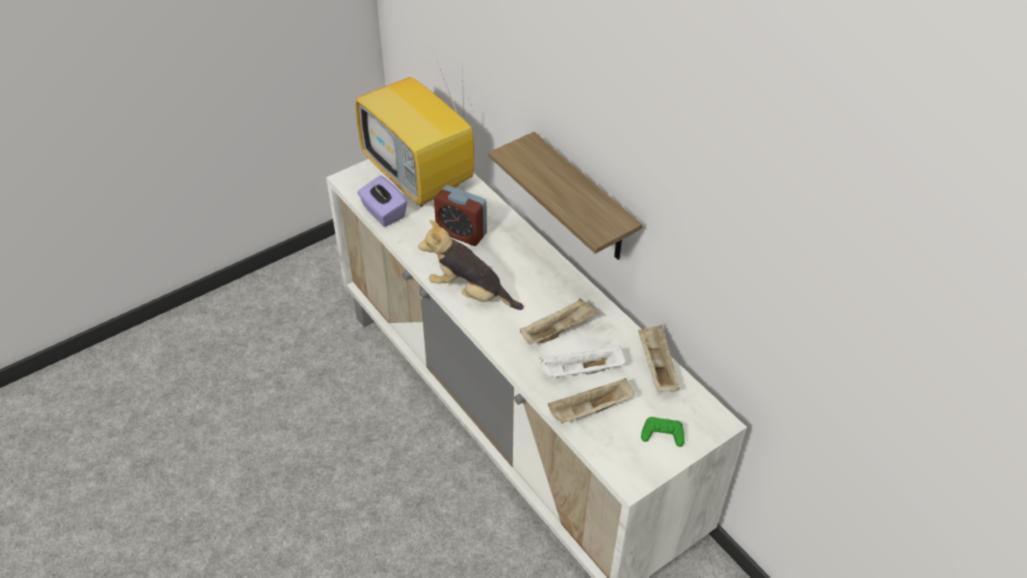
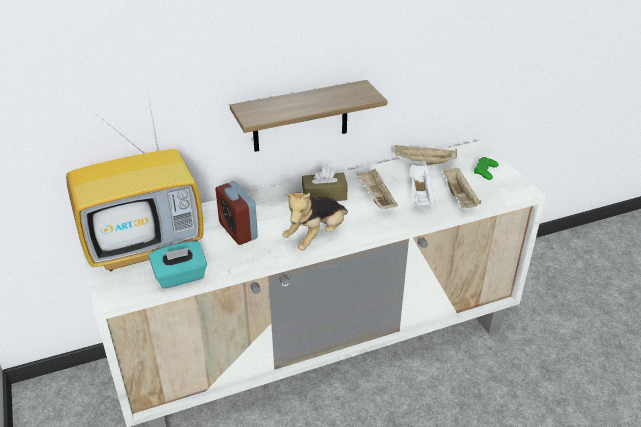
camera: 75 degrees left, 10 degrees down
(383, 212) = (181, 277): purple tissue box -> turquoise tissue box
(461, 233) = (238, 231): alarm clock -> alarm clock turned 105 degrees clockwise
(546, 285) = (324, 195): none -> brown tissue box

